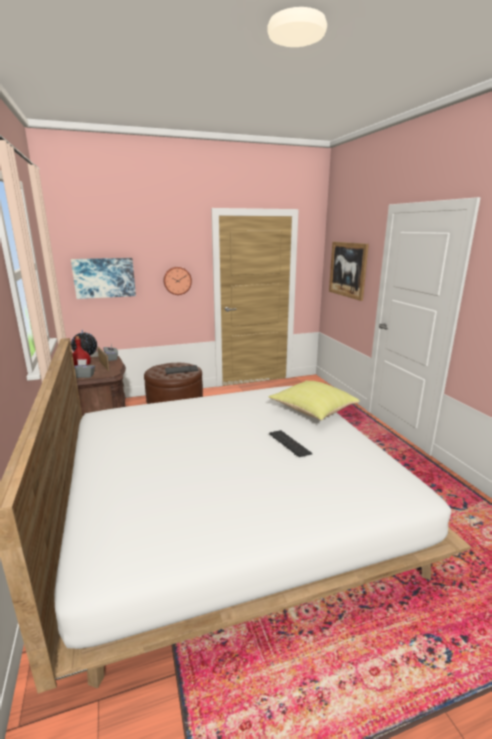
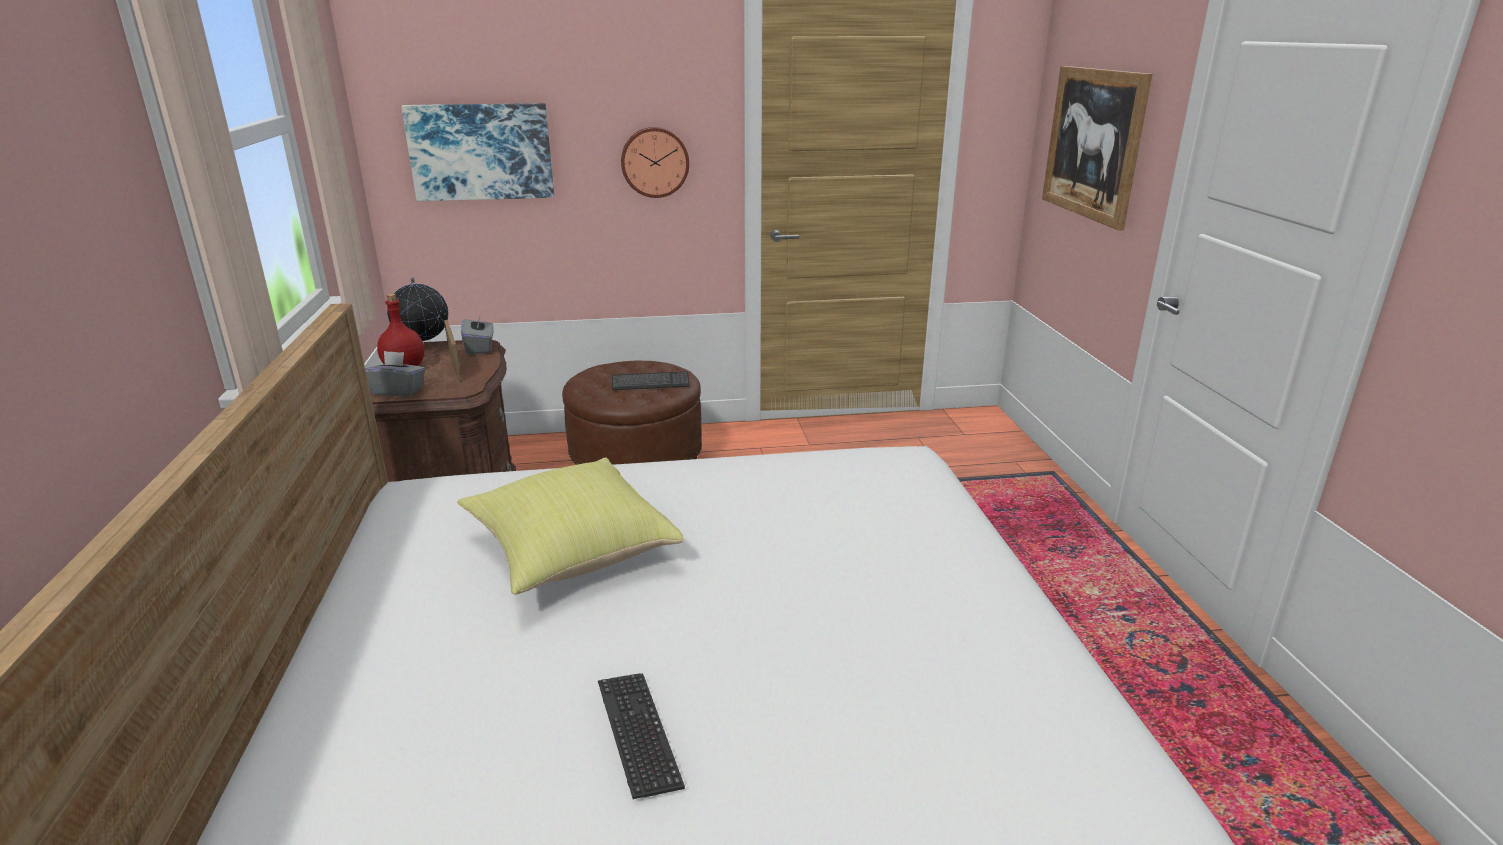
camera: 10 degrees right, 5 degrees up
(289, 444) = (839, 626): keyboard -> keyboard (638, 734)
(311, 411) = (929, 529): yellow pillow -> yellow pillow (569, 551)

